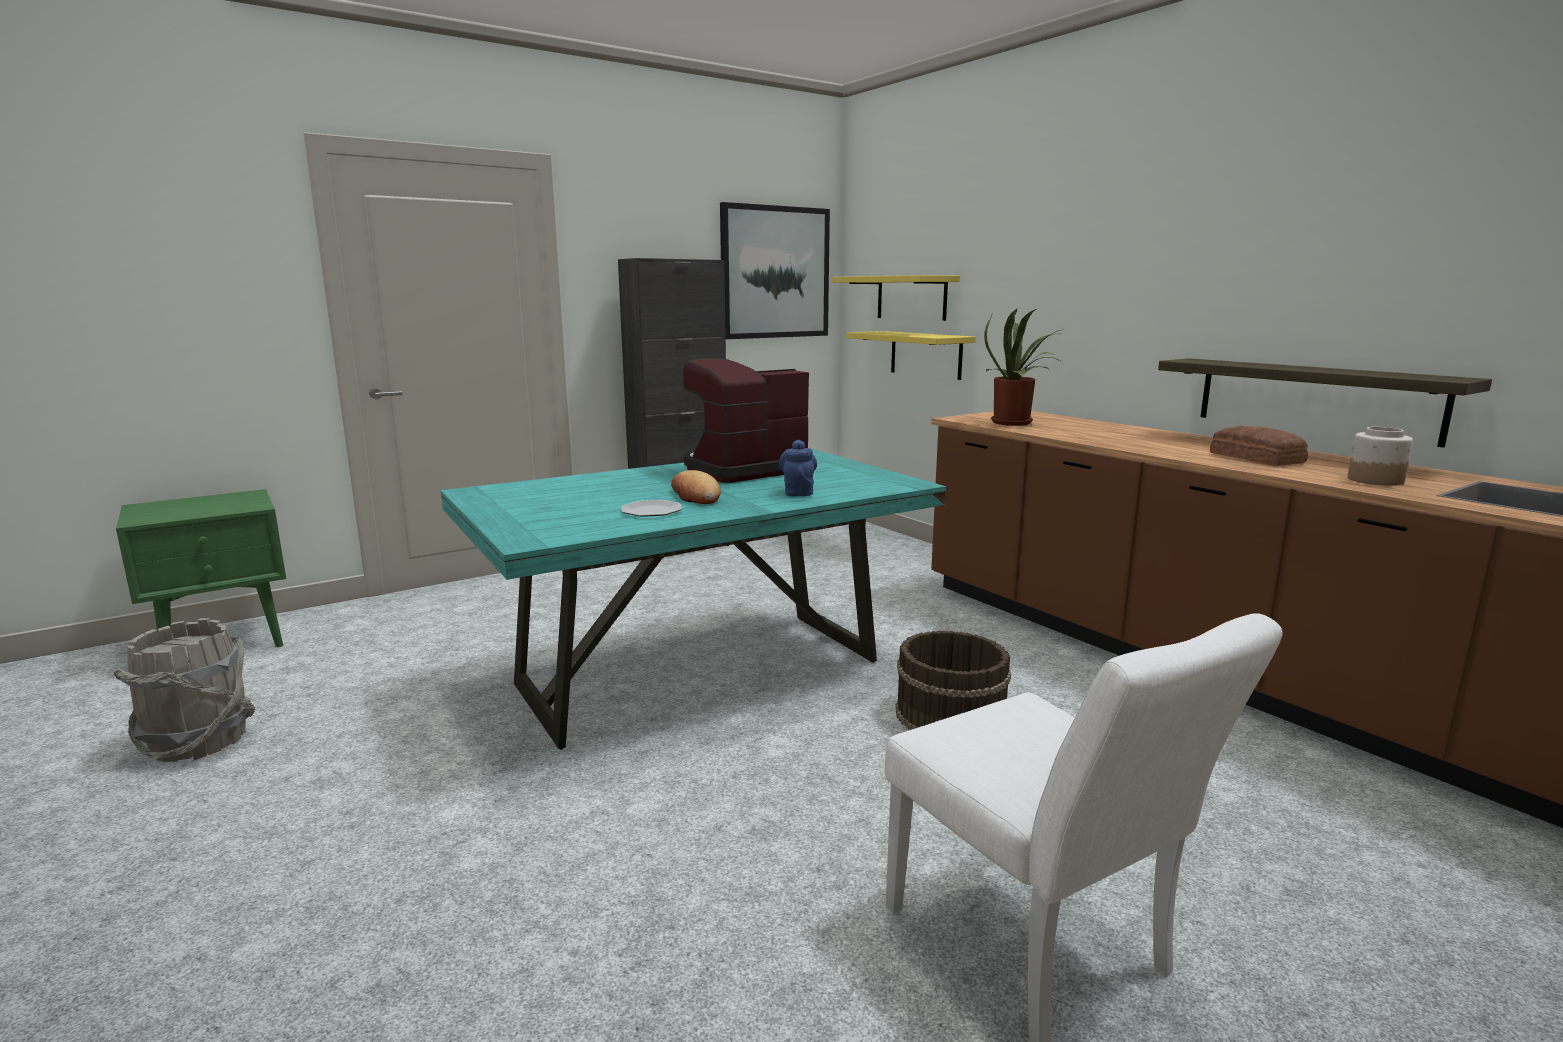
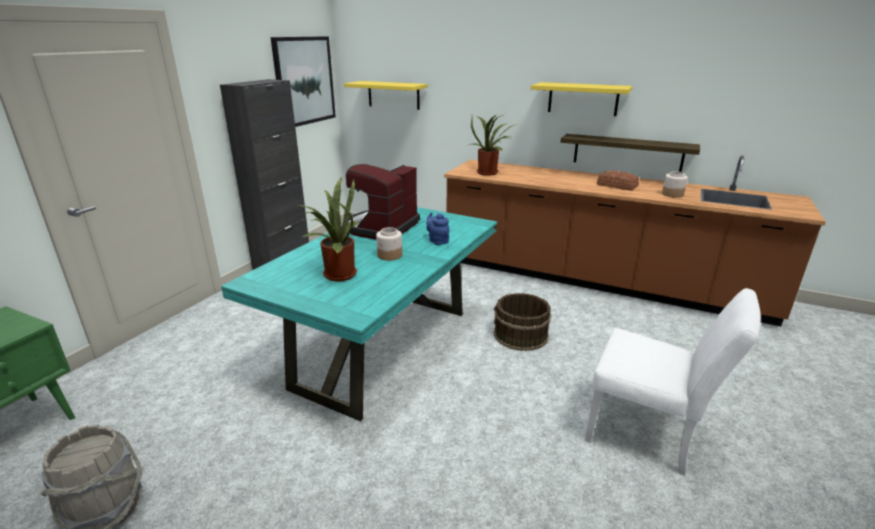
camera: 30 degrees left, 10 degrees up
(588, 501) = (337, 274): none -> potted plant
(651, 511) = (385, 274): plate -> none
(695, 496) = (389, 255): bread -> jar
(926, 354) = (406, 129): yellow shelf -> yellow shelf (583, 99)

